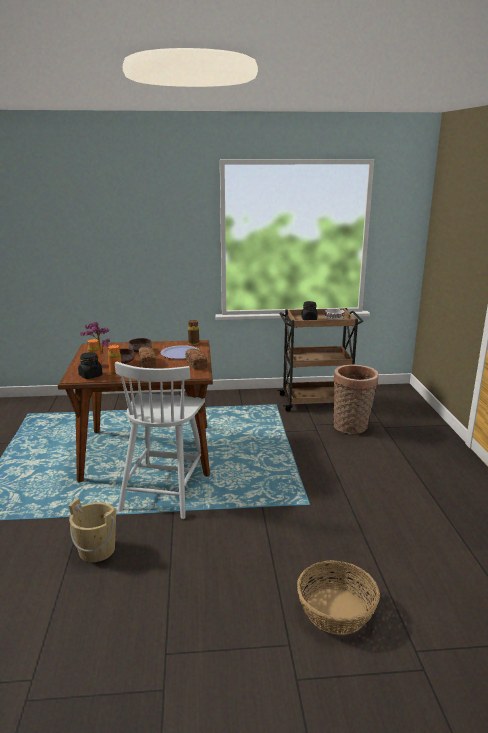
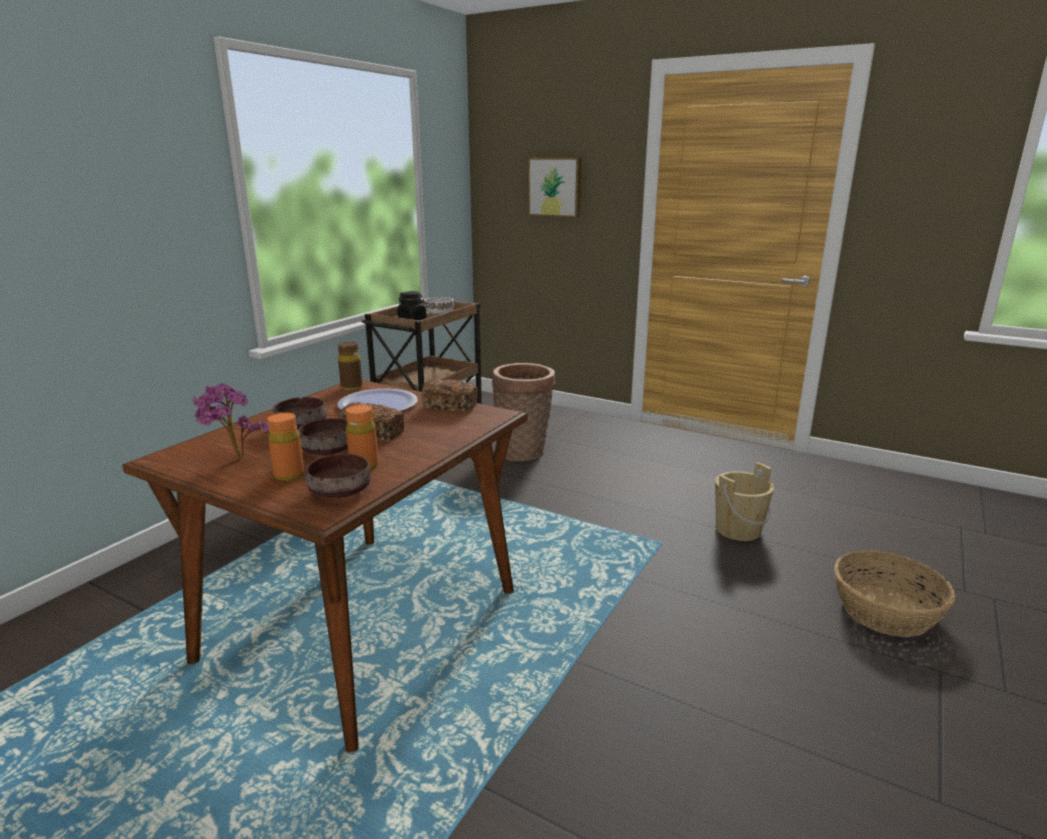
camera: 55 degrees left, 0 degrees up
(90, 375) = (341, 491): black jar -> brown bowl
(97, 550) = (618, 800): beige bucket -> beige bucket (738, 530)
(164, 489) = (501, 647): white chair -> none
(458, 245) = (555, 187): none -> picture

